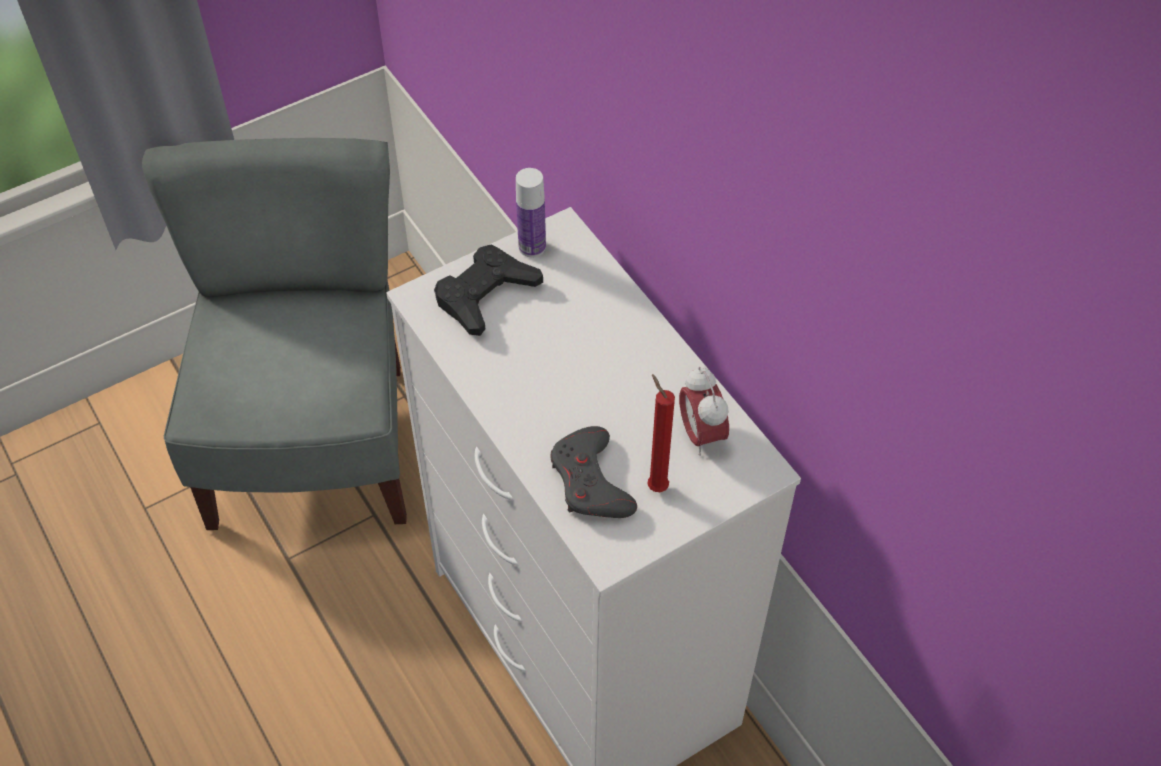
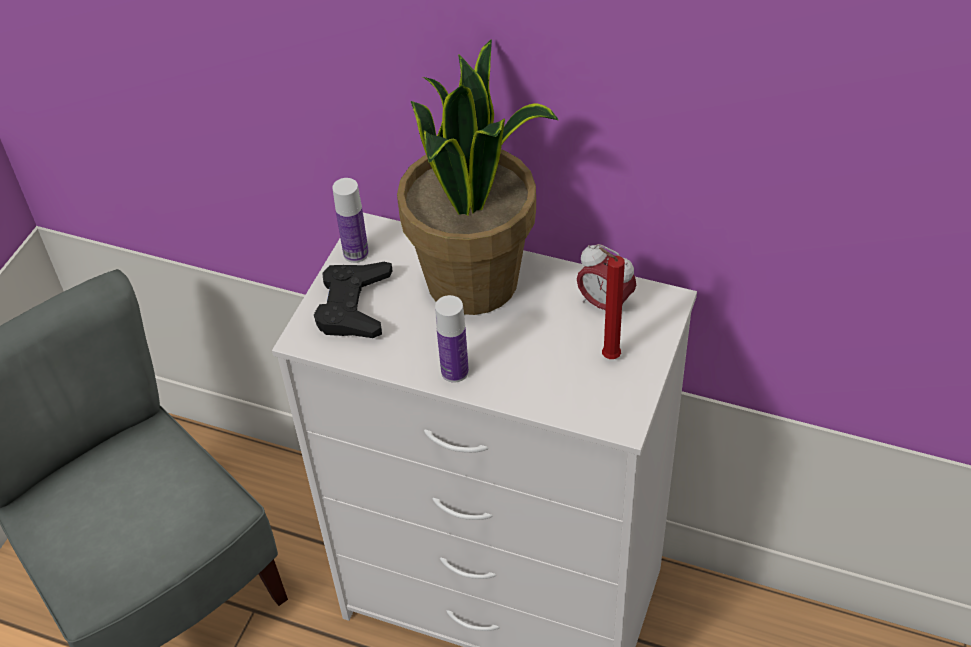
camera: 35 degrees left, 5 degrees down
(511, 410) = (454, 371): none -> bottle
(591, 481) = (561, 382): grey game controller -> none
(606, 338) = (475, 282): none -> potted plant

